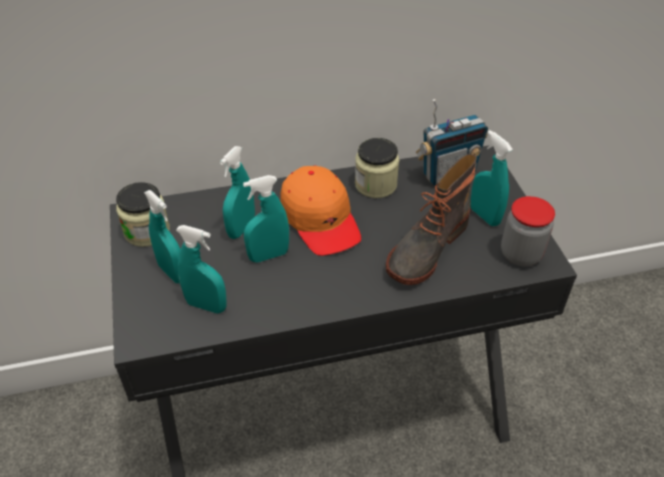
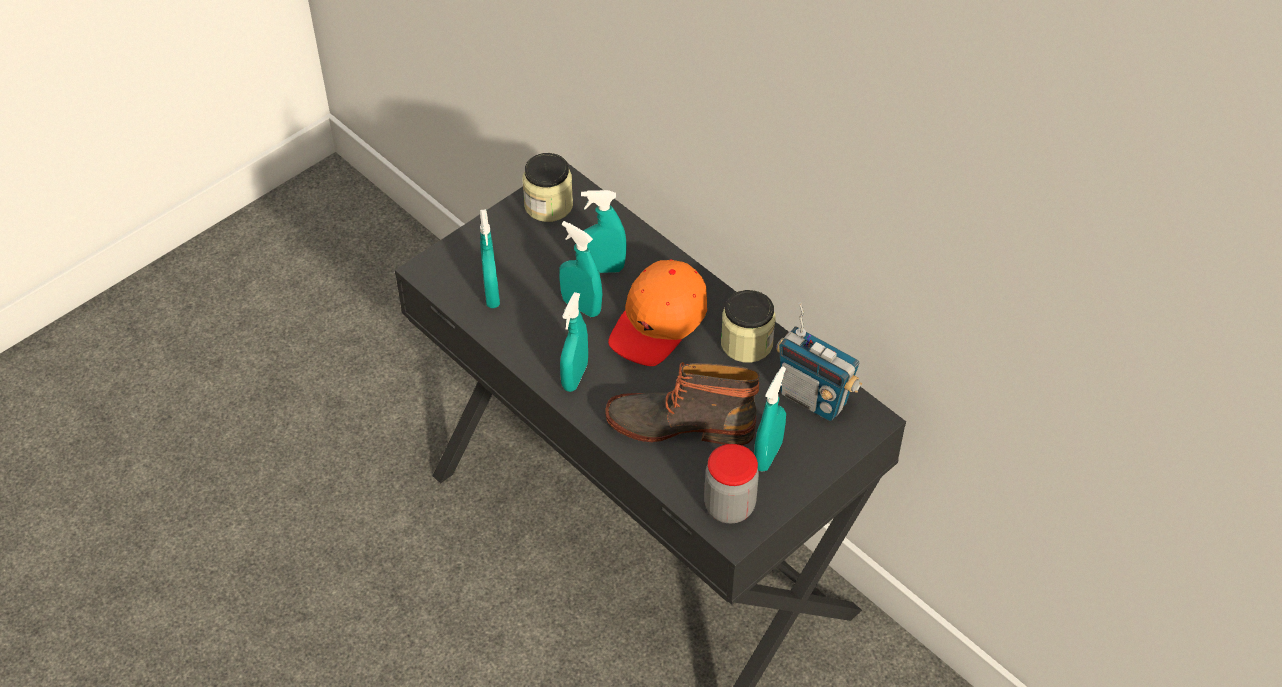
camera: 60 degrees right, 5 degrees up
(172, 272) = (512, 251): turquoise spray bottle -> turquoise spray bottle (575, 376)

